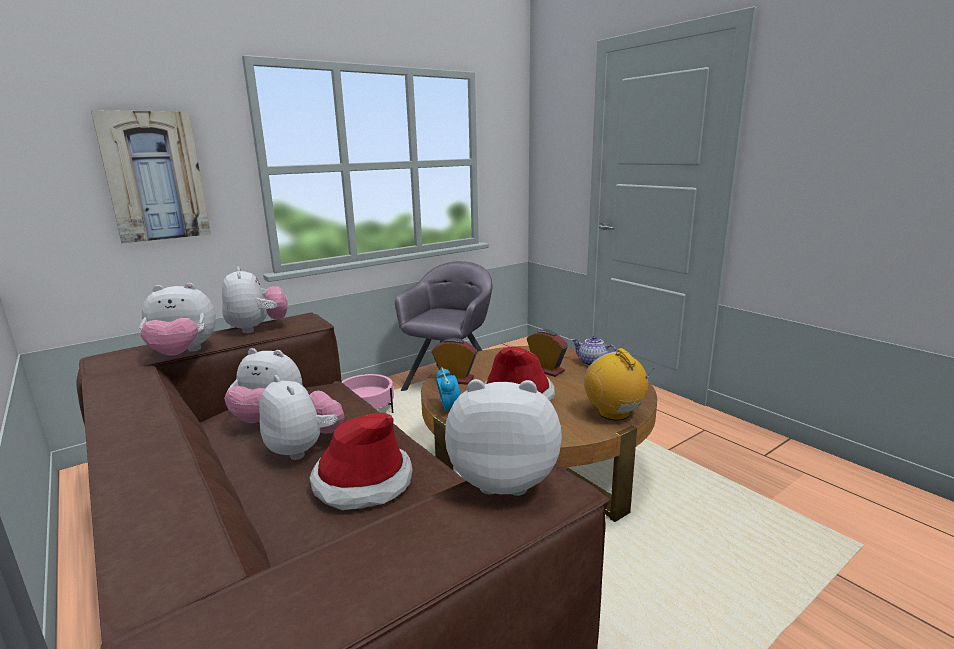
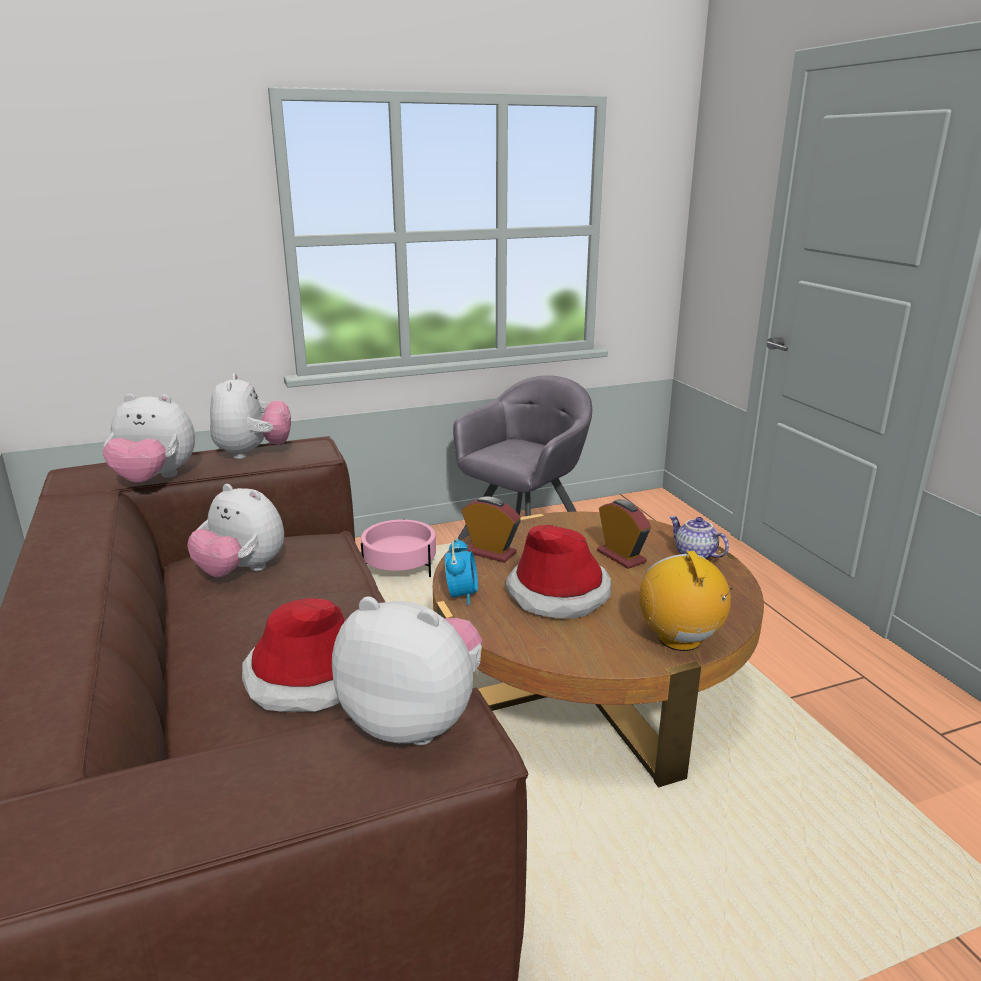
camera: 15 degrees right, 5 degrees up
(154, 176) = (153, 248): picture -> none
(304, 448) = (263, 620): plush toy -> none

